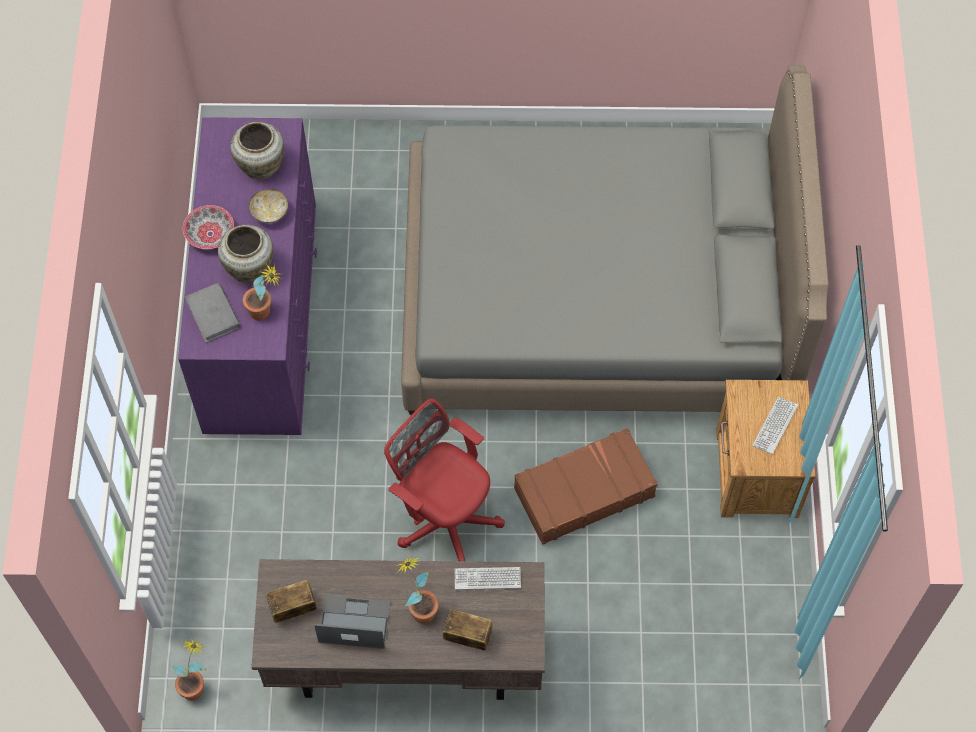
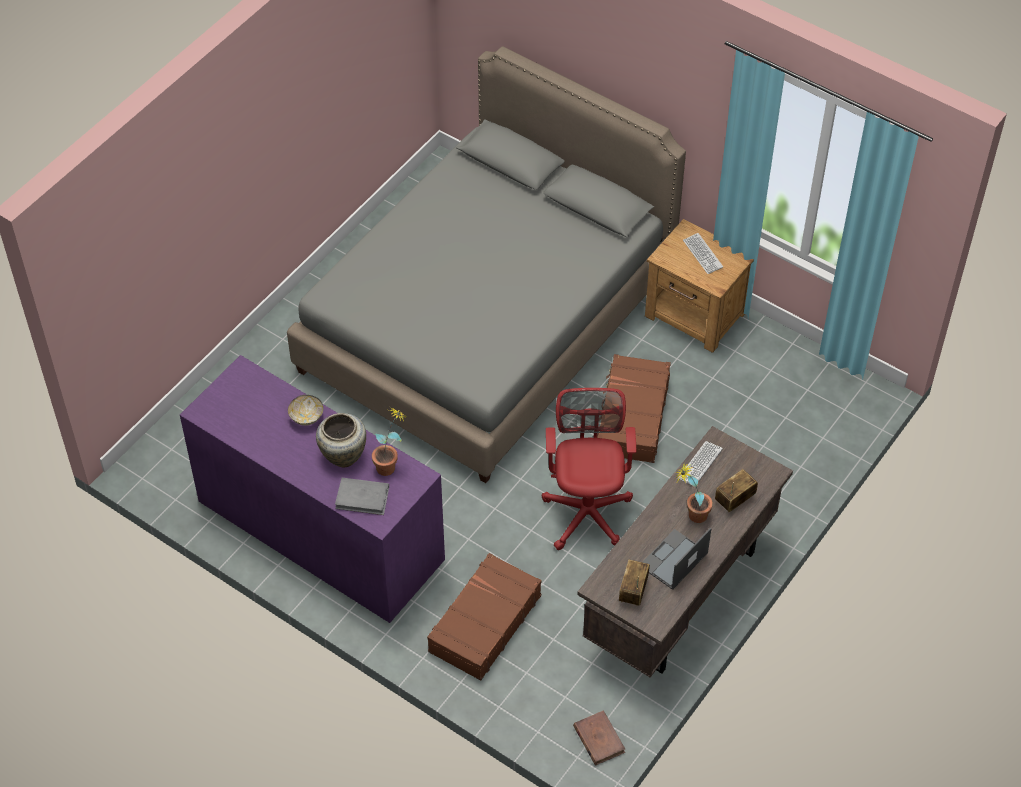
camera: 55 degrees left, 10 degrees down
(197, 685) = (598, 739): potted plant -> brown book
(210, 234) = (290, 463): bowl -> none
(254, 510) = (484, 623): none -> brown suitcase
(261, 165) = (259, 400): beige vase -> none
(444, 519) = (587, 509): red office chair -> red office chair turned 105 degrees clockwise

